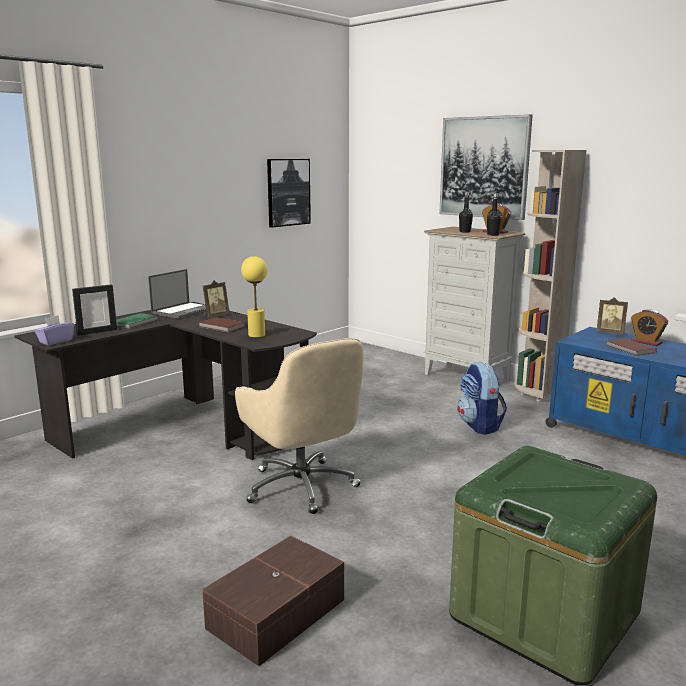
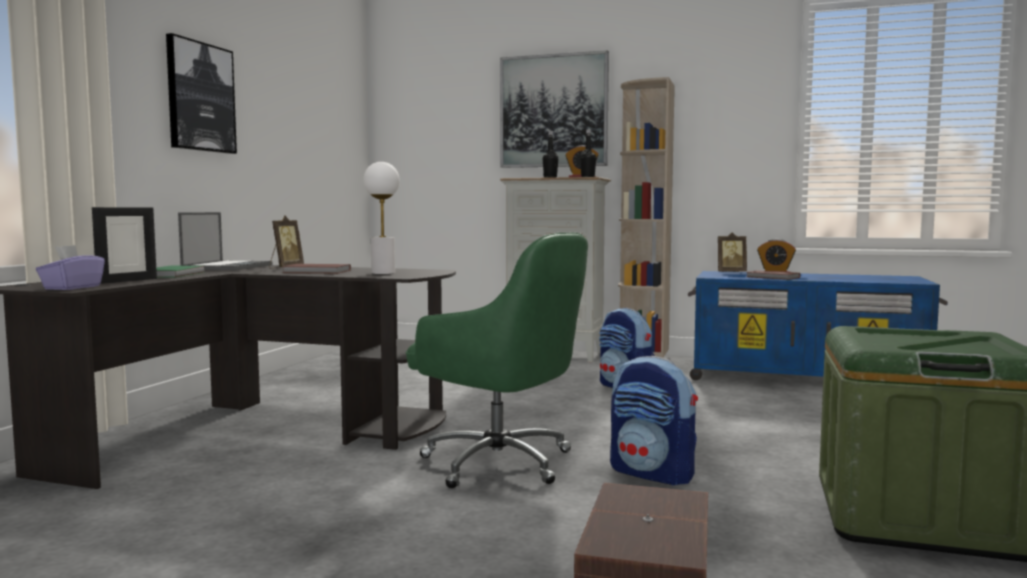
camera: 25 degrees left, 10 degrees down
(256, 335) = (383, 273): yellow table lamp -> white table lamp
(288, 192) = (312, 138): picture -> picture (200, 97)
(300, 487) = (497, 463): beige office chair -> green office chair
(393, 521) = (653, 473): none -> backpack

